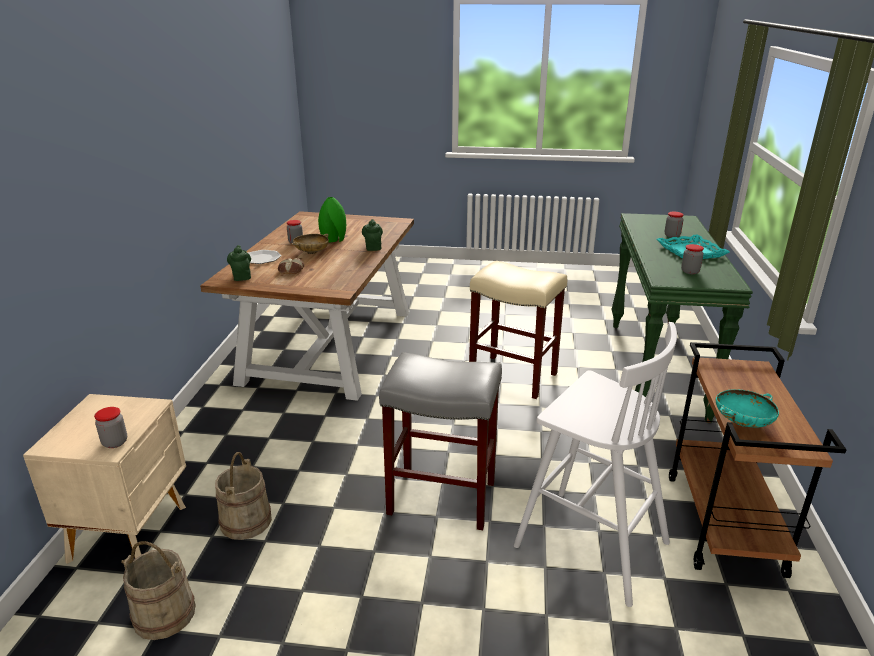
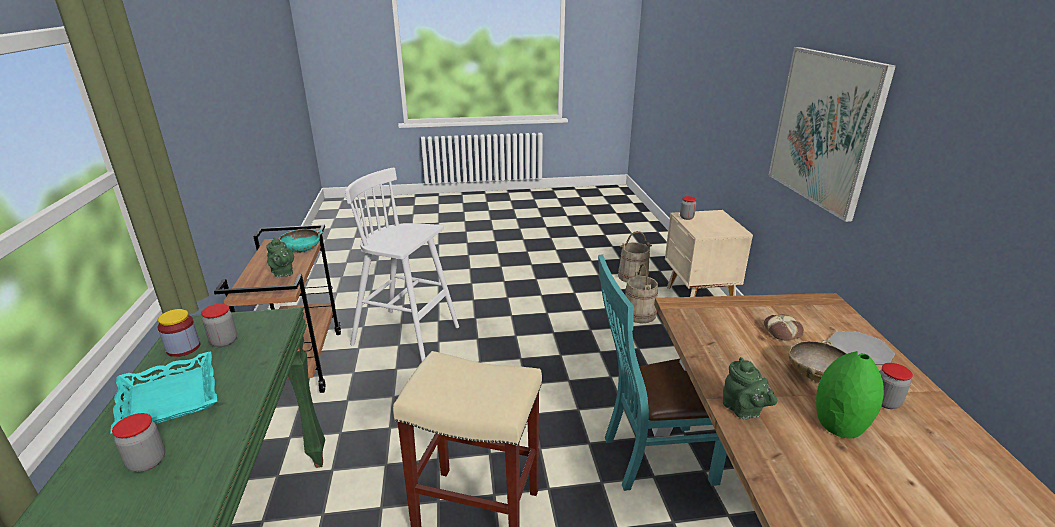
camera: 165 degrees right, 0 degrees up
(95, 197) = (824, 129): none -> picture
(241, 276) = (818, 311): green teapot -> green teapot (283, 273)
(376, 383) = (651, 458): none -> turquoise chair
(440, 498) = (518, 346): grey stool -> none
(715, 271) = (183, 348): none -> jar

